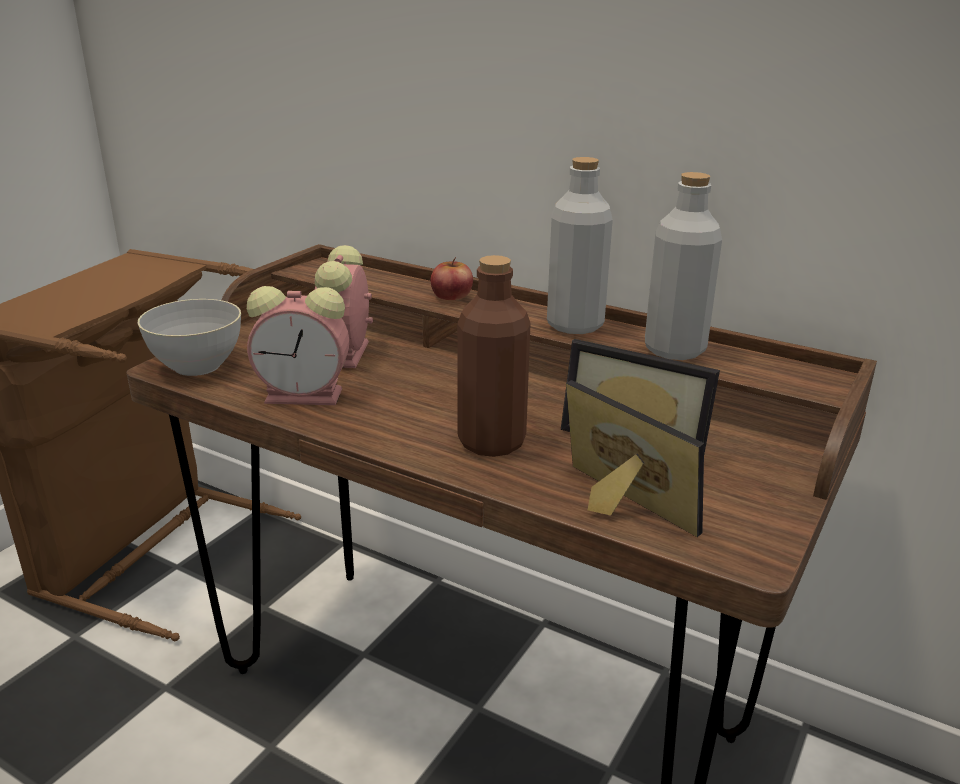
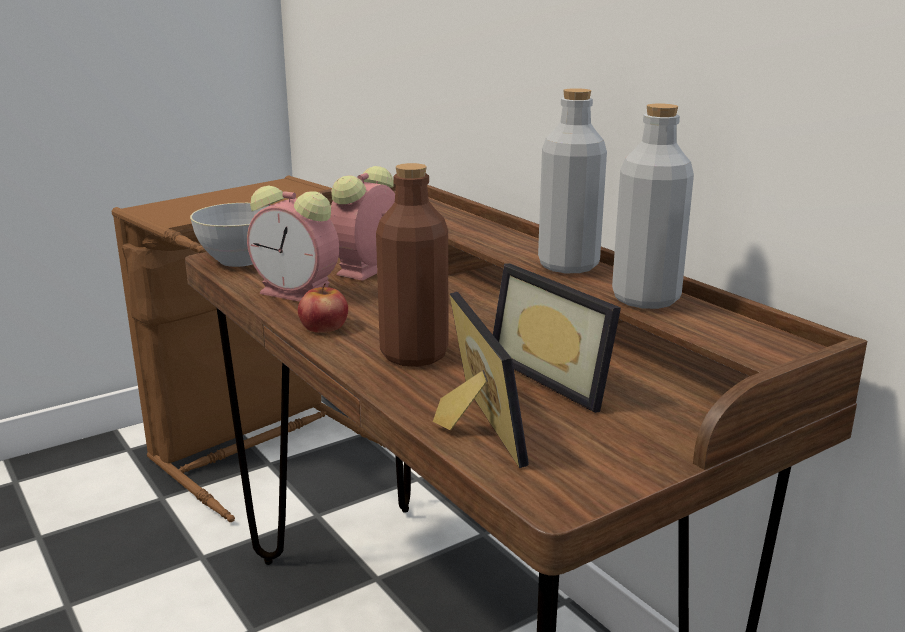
camera: 25 degrees right, 5 degrees down
(451, 295) = (480, 228): apple -> apple (324, 326)

